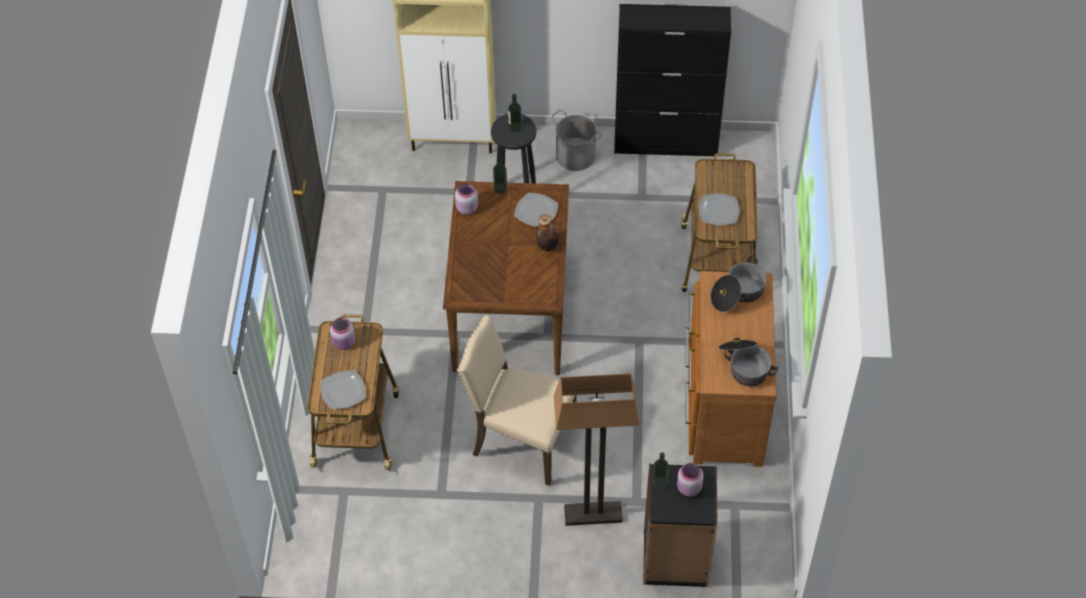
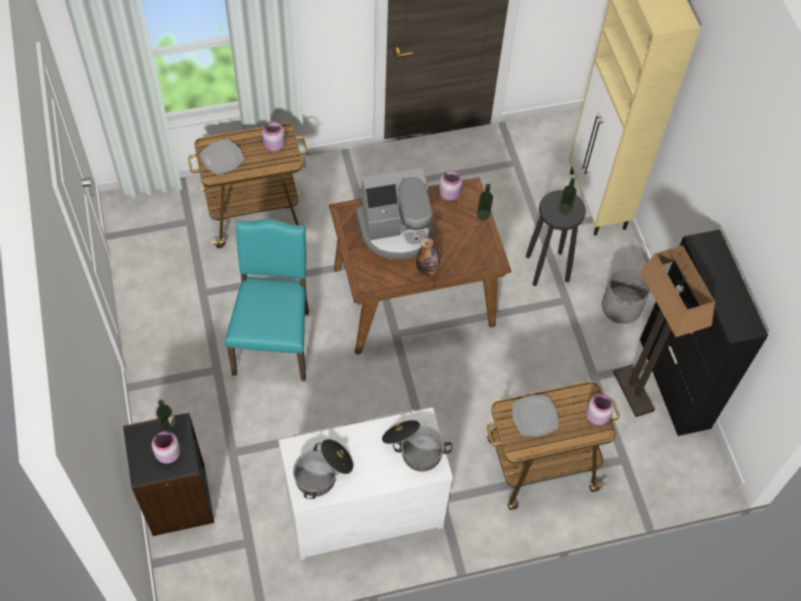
camera: 70 degrees right, 5 degrees up
(495, 259) = (396, 231): none -> coffee machine
(521, 440) = (274, 340): beige chair -> turquoise chair
(535, 211) = (466, 250): plate -> none
(592, 515) = (209, 418): floor lamp -> floor lamp (632, 391)
(722, 405) = (362, 507): brown dresser -> white dresser
(729, 168) = (596, 415): none -> pink jar

